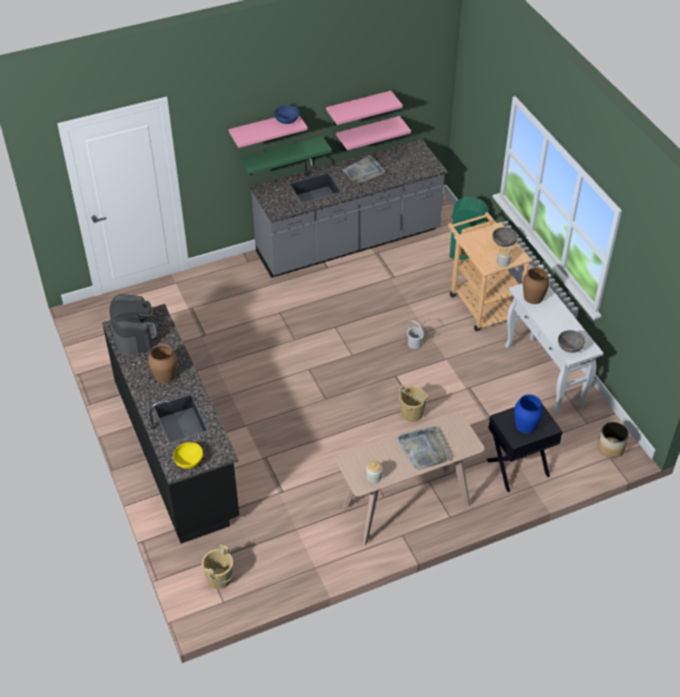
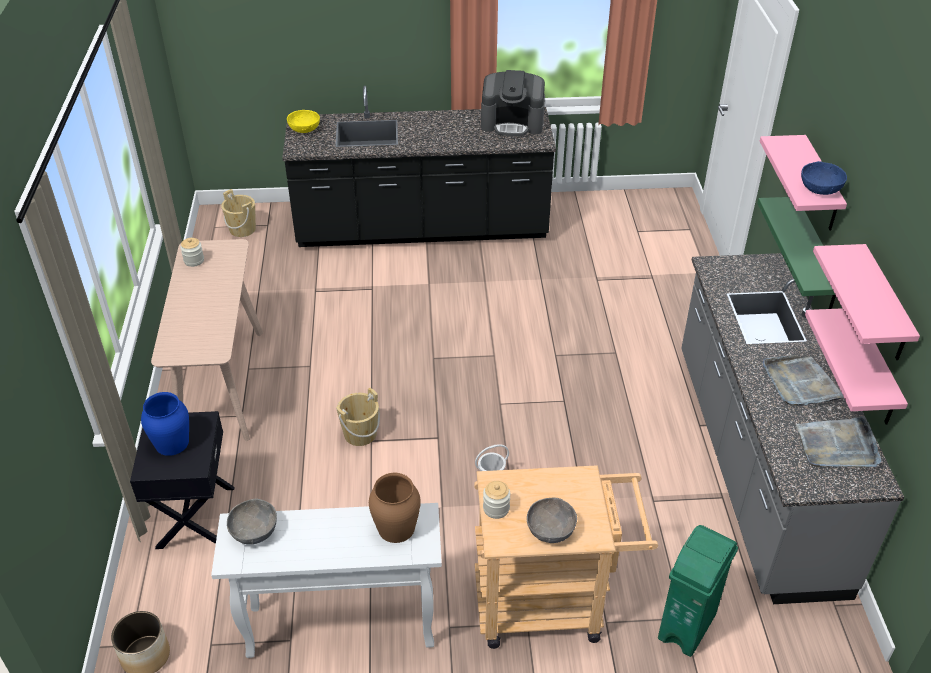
camera: 110 degrees right, 5 degrees down
(164, 375) = (436, 132): brown vase -> none
(424, 449) = (198, 311): grey tray -> grey tray (837, 446)

